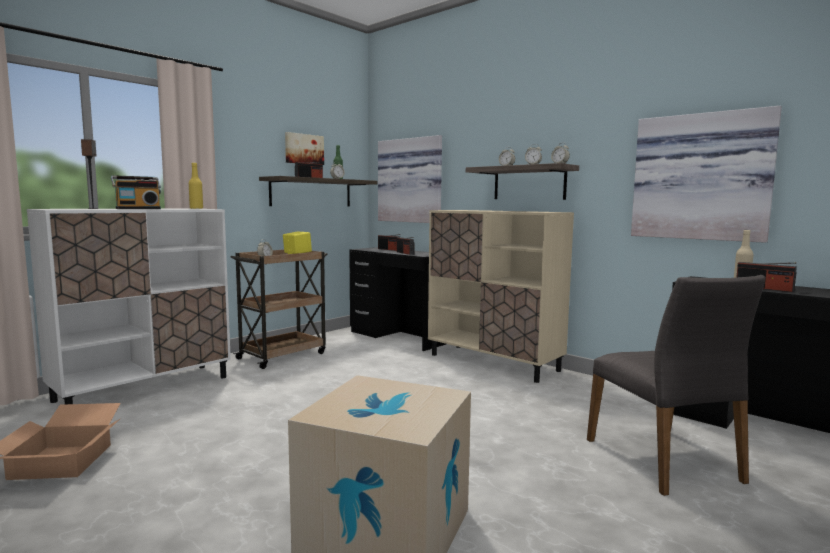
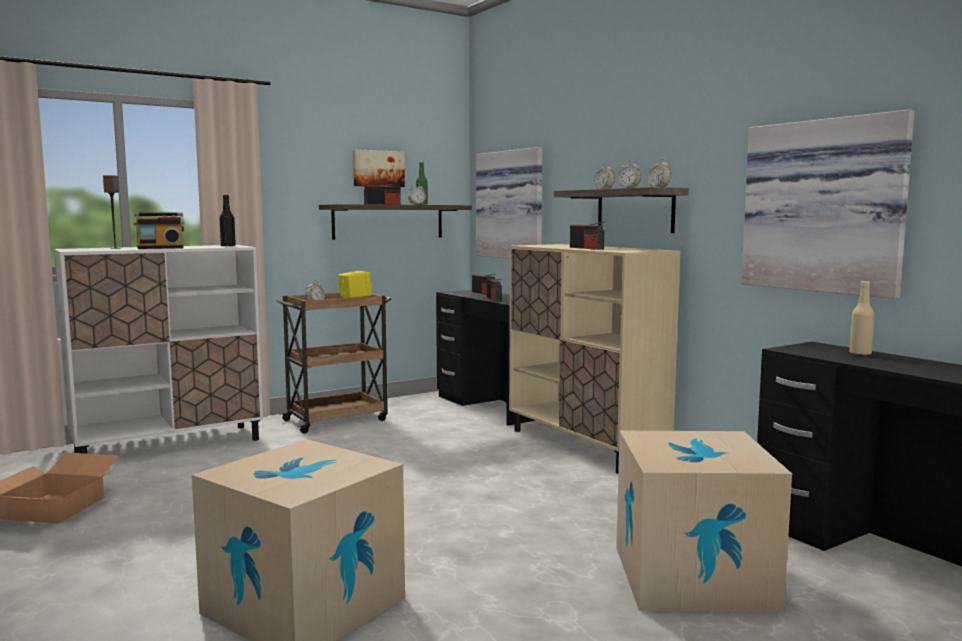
camera: 15 degrees right, 0 degrees up
(196, 208) = (228, 246): yellow bottle -> black bottle
(664, 460) = (692, 577): grey chair -> cardboard box
(764, 288) = (872, 362): radio -> radio (586, 248)

